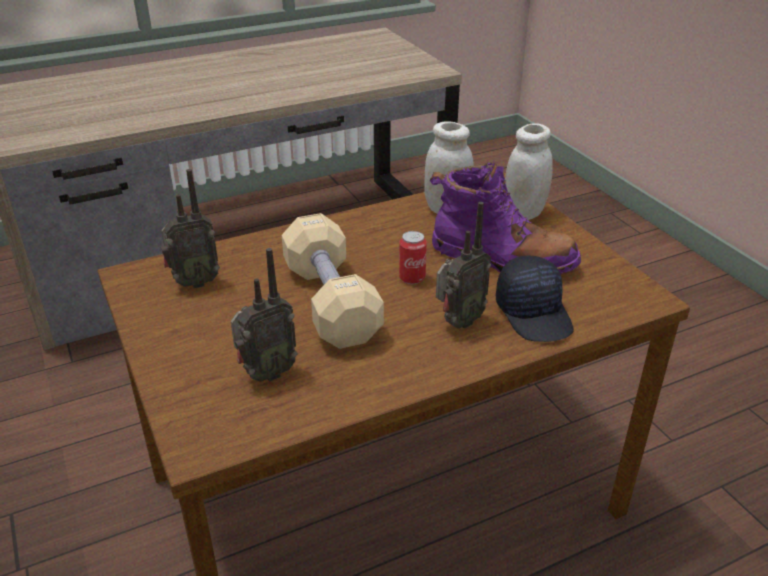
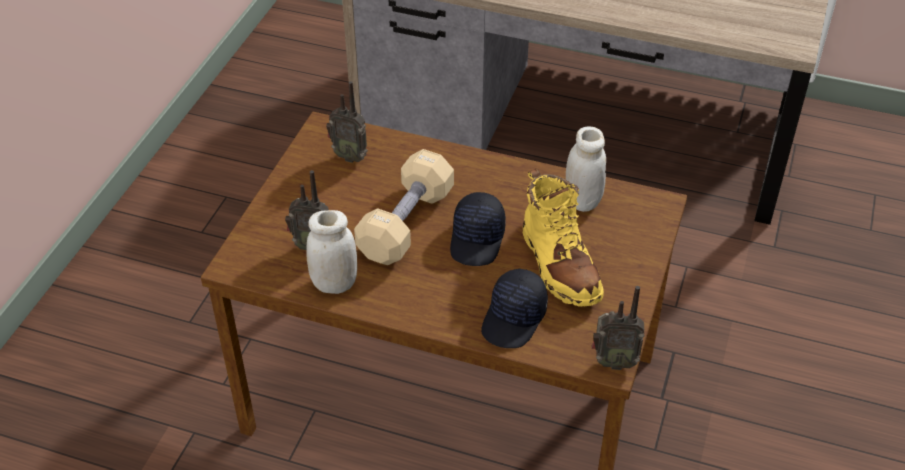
camera: 45 degrees right, 10 degrees up
(412, 278) = (478, 239): can -> black cap
(458, 322) = (459, 290): radio -> radio (613, 361)
(502, 258) = (559, 265): purple boot -> yellow boot
(524, 213) = (637, 240): white jar -> white jar (334, 284)

